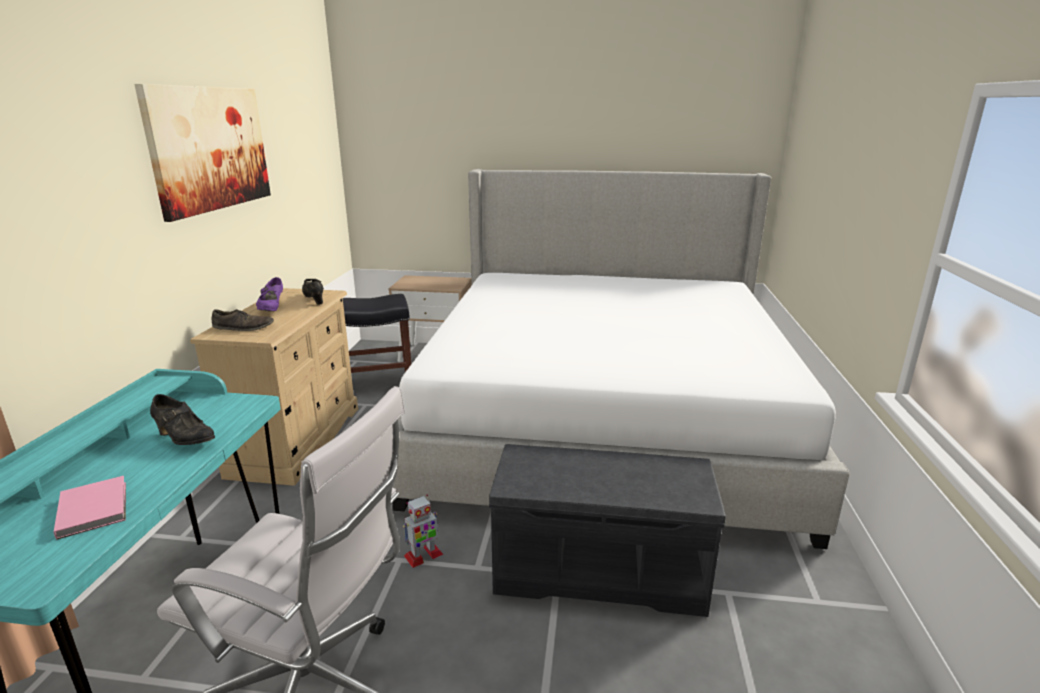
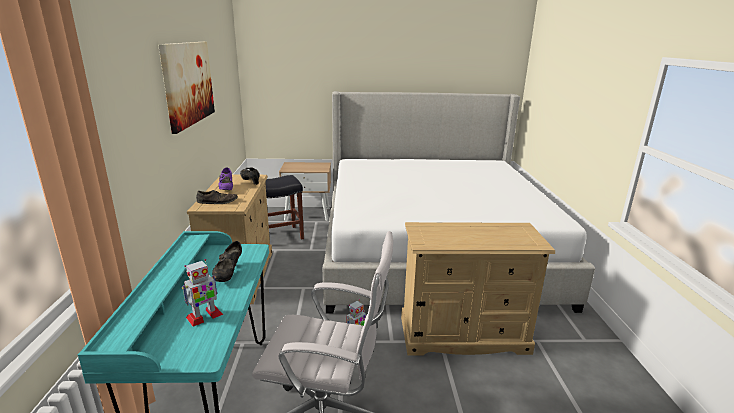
camera: 10 degrees left, 0 degrees up
(95, 507) = (204, 316): pink book -> toy robot
(185, 439) = (228, 274): black shoe -> black shoe turned 75 degrees clockwise
(600, 569) = (463, 335): grey bench -> beige dresser

